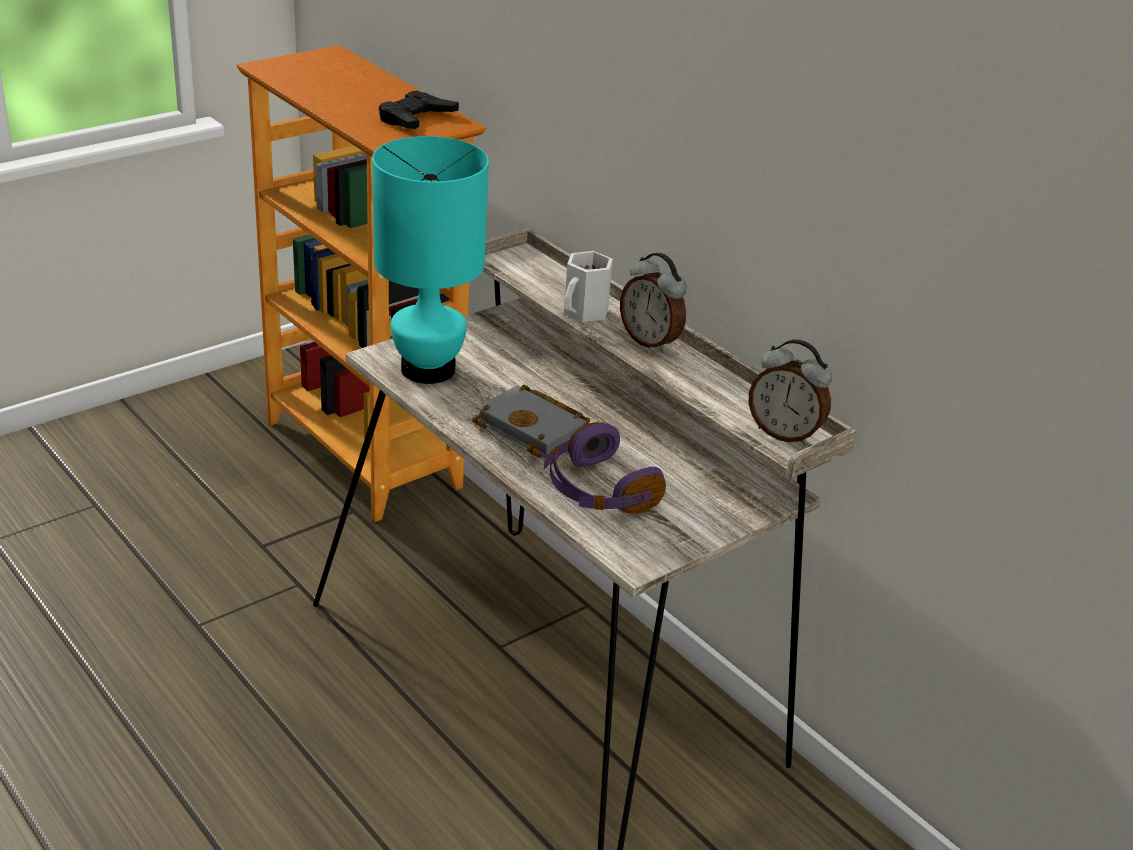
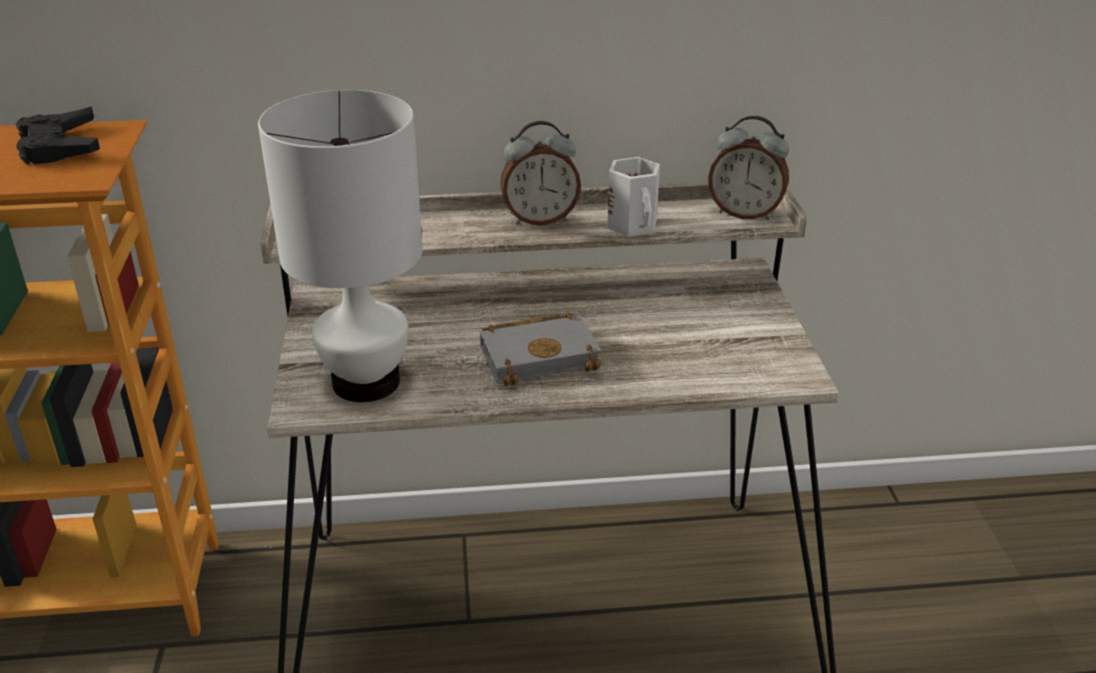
camera: 55 degrees left, 0 degrees up
(427, 370) = (366, 383): turquoise table lamp -> white table lamp
(586, 312) = (453, 232): white mug -> white mug (634, 225)
(597, 491) = (675, 357): purple headphones -> none
(784, 434) = (745, 213): alarm clock -> alarm clock turned 45 degrees clockwise

